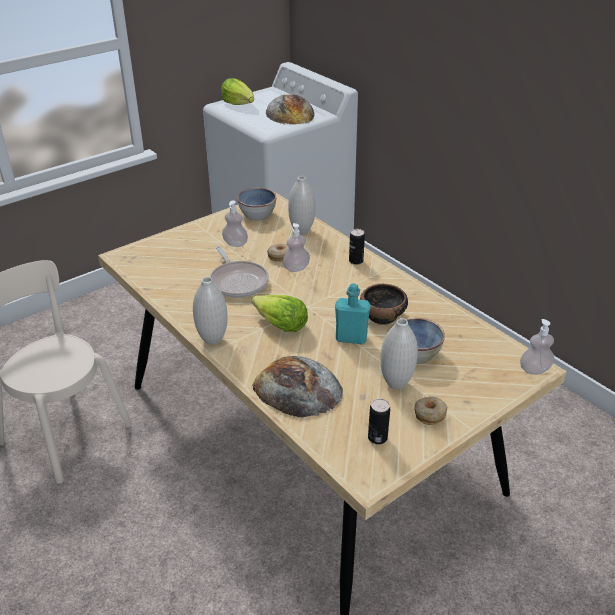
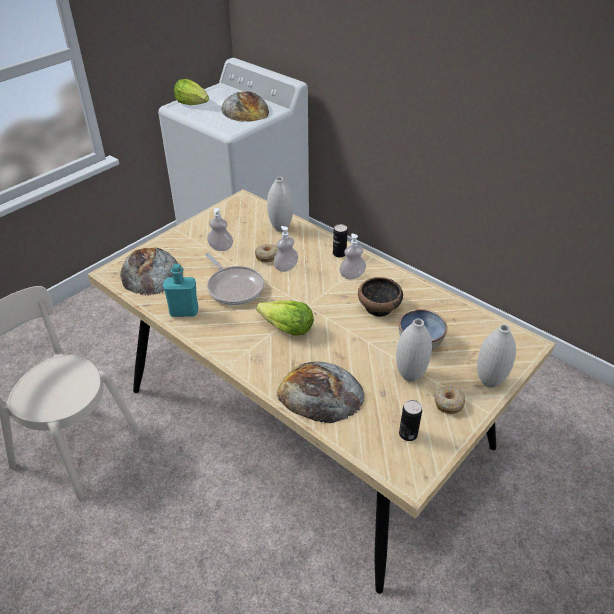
camera: 10 degrees left, 5 degrees up
(158, 259) = (150, 272): none -> bread
(212, 340) = (226, 352): white vase -> white vase (489, 381)
(257, 215) = (234, 215): bowl -> none
(351, 338) = (356, 334): turquoise bottle -> turquoise bottle (184, 312)
(534, 369) = (528, 345): soap dispenser -> soap dispenser (352, 275)

